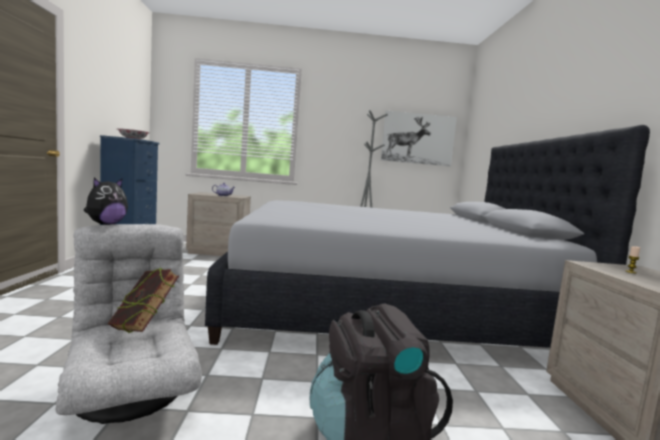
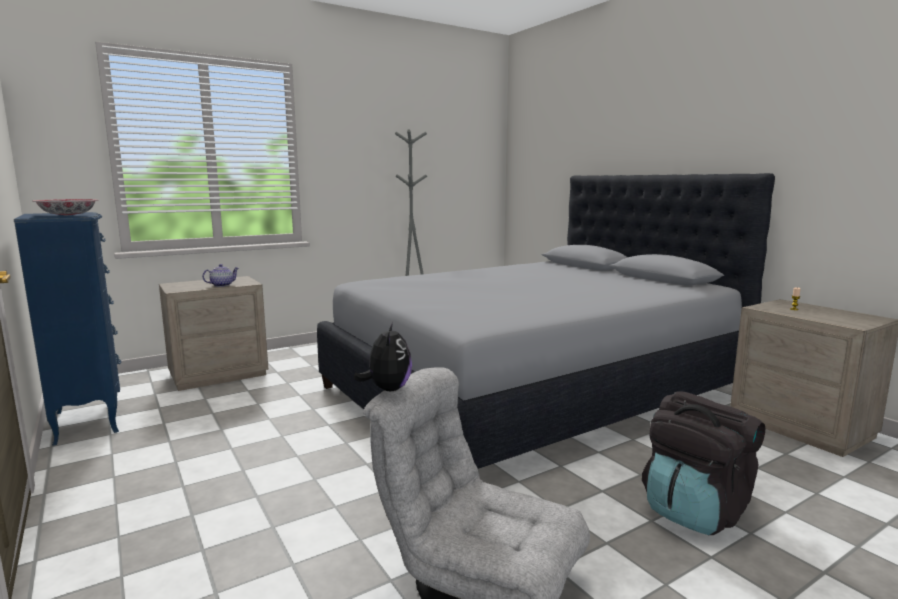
camera: 30 degrees left, 5 degrees up
(143, 328) = (472, 503): book -> none
(418, 139) = (456, 162): picture -> none

